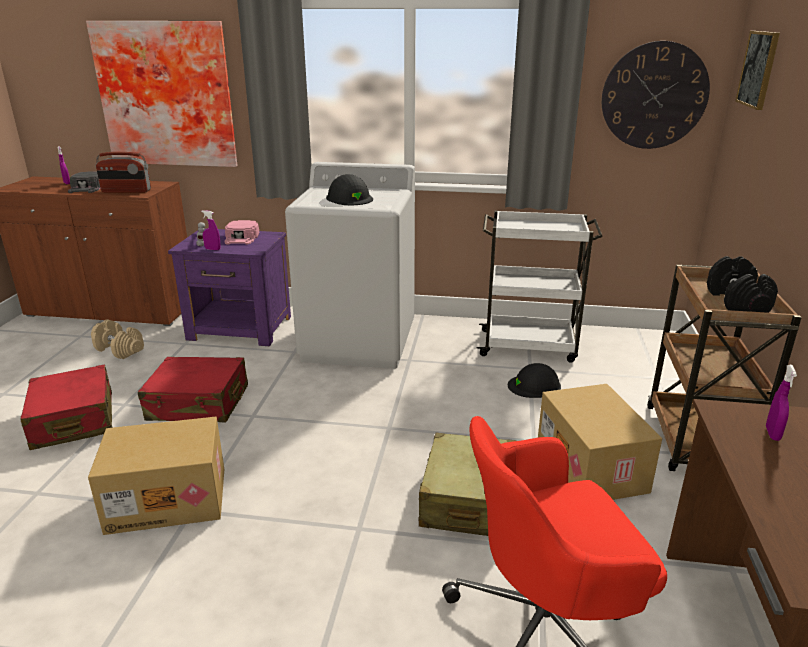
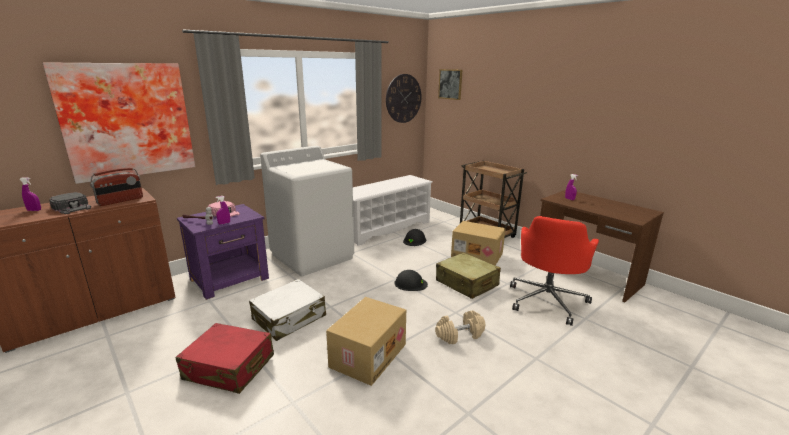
camera: 50 degrees left, 5 degrees down
(118, 350) = (165, 326): beige dumbbell -> beige dumbbell (459, 335)
(198, 403) = (289, 318): red suitcase -> white suitcase
(349, 198) = (311, 167): black hard hat -> black hard hat (410, 283)
(529, 346) = (385, 228): white cart -> white shoe rack
(737, 302) = (497, 171): black dumbbell -> none

